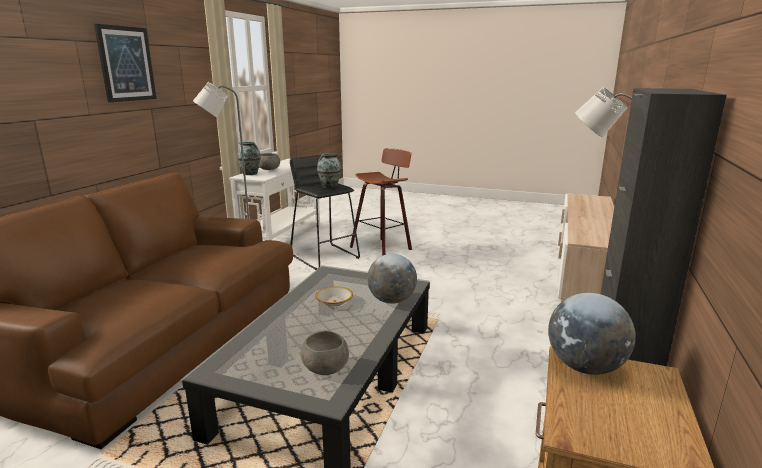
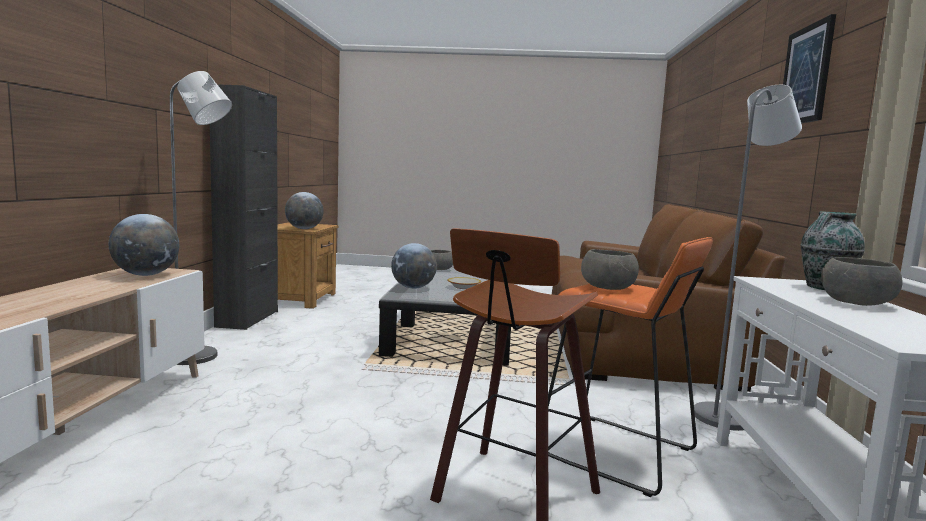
camera: 165 degrees right, 10 degrees down
(325, 256) = (617, 453): black stool -> orange stool
(329, 187) = (608, 287): vase -> grey bowl
(589, 235) = (146, 275): none -> globe

